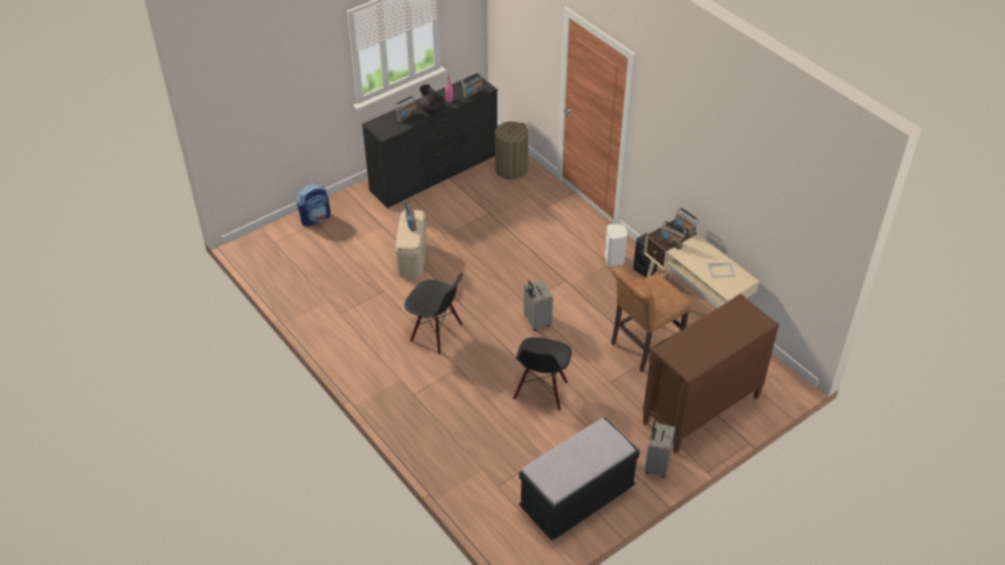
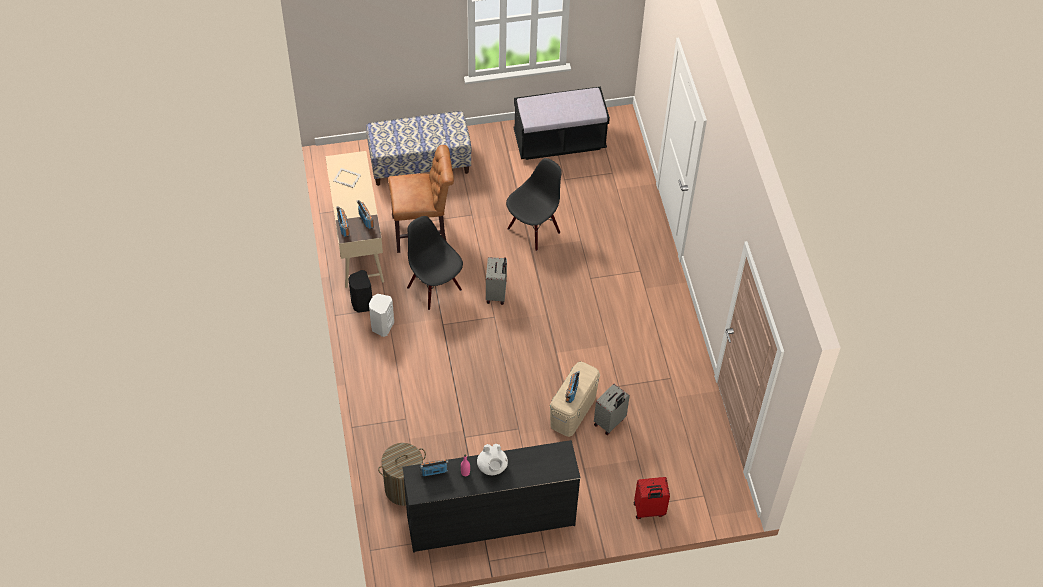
camera: 155 degrees left, 10 degrees up
(315, 218) = (649, 510): backpack -> red suitcase
(406, 116) = (526, 466): radio -> none
(432, 109) = (492, 467): black teapot -> white teapot
(436, 333) = (592, 319): black chair -> black chair (435, 288)
(656, 465) = (485, 140): grey suitcase -> grey suitcase (610, 422)
(701, 411) = (420, 163): brown dresser -> bench

